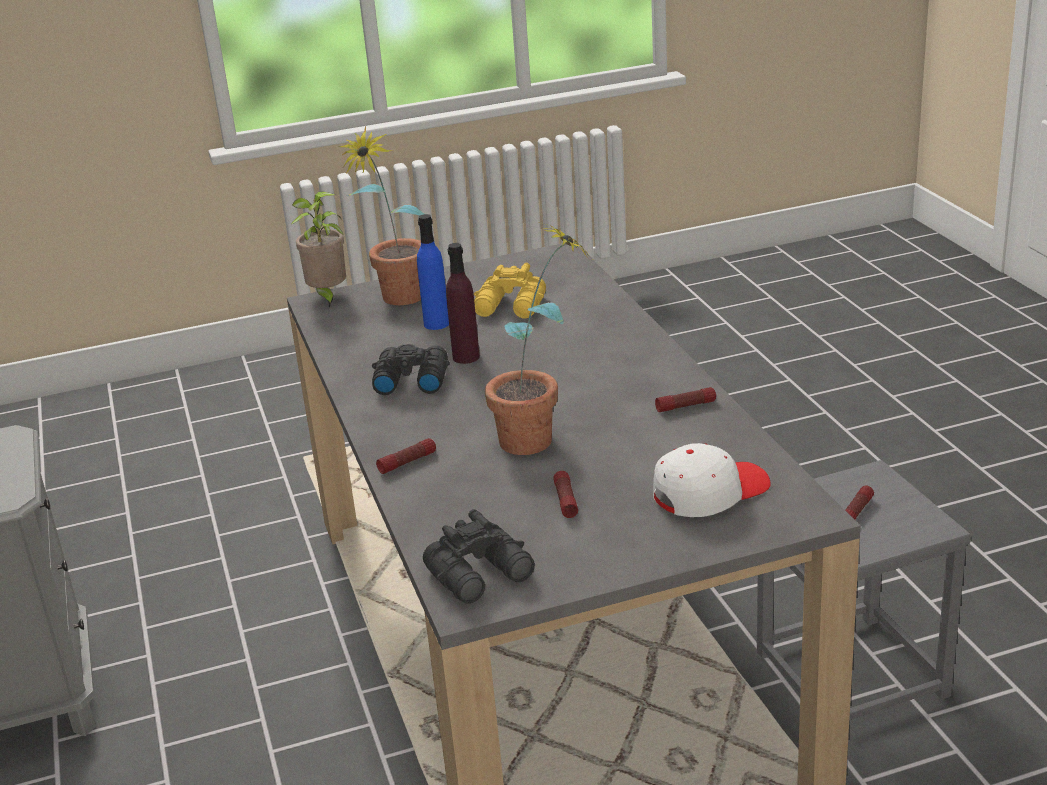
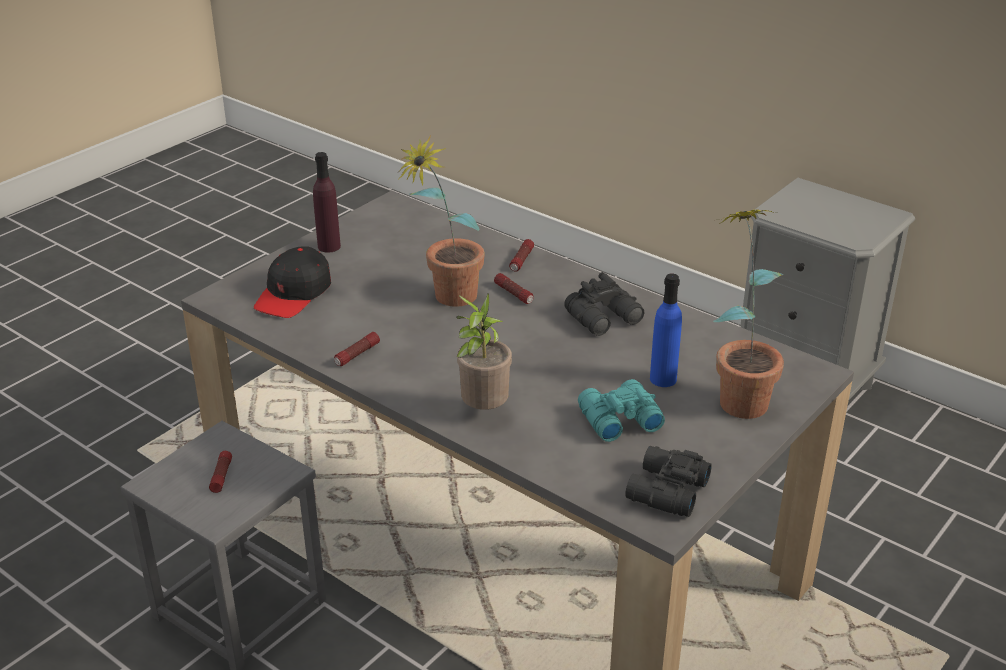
camera: 145 degrees right, 5 degrees up
(327, 297) = (814, 381): potted plant -> potted plant (483, 410)
(466, 357) = (589, 351): purple bottle -> purple bottle (329, 246)
(482, 575) = (397, 217): black binoculars -> black binoculars (665, 491)
(511, 307) = (617, 419): yellow binoculars -> turquoise binoculars
(565, 500) = (387, 265): flashlight -> flashlight (514, 294)
(709, 492) = (294, 294): white cap -> black cap

